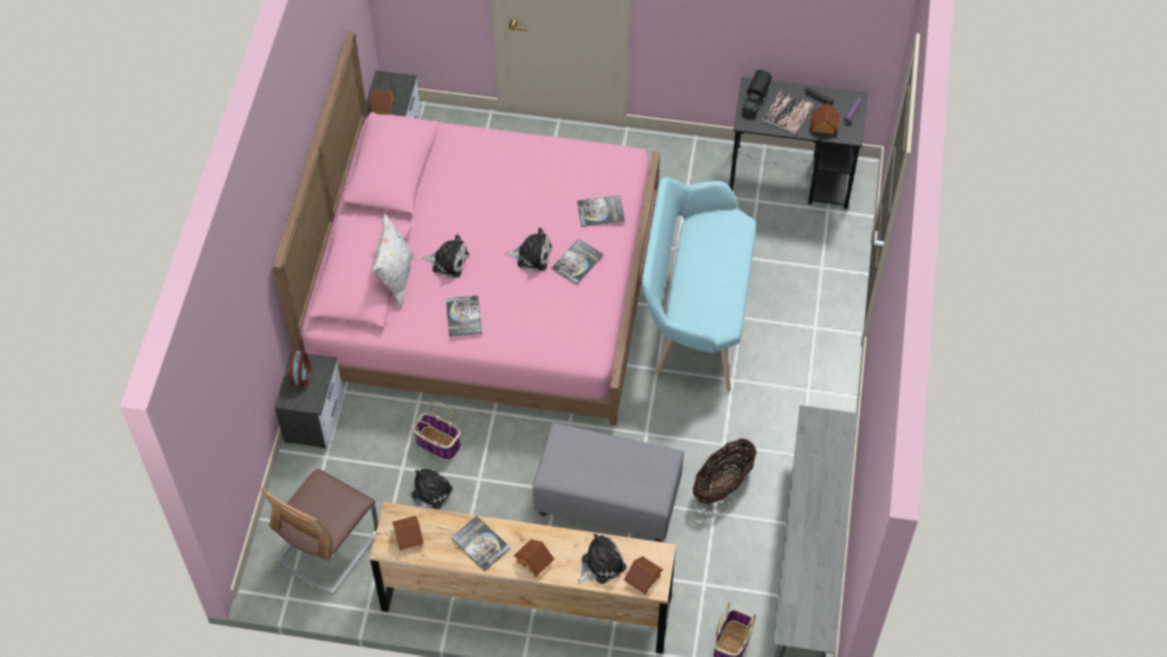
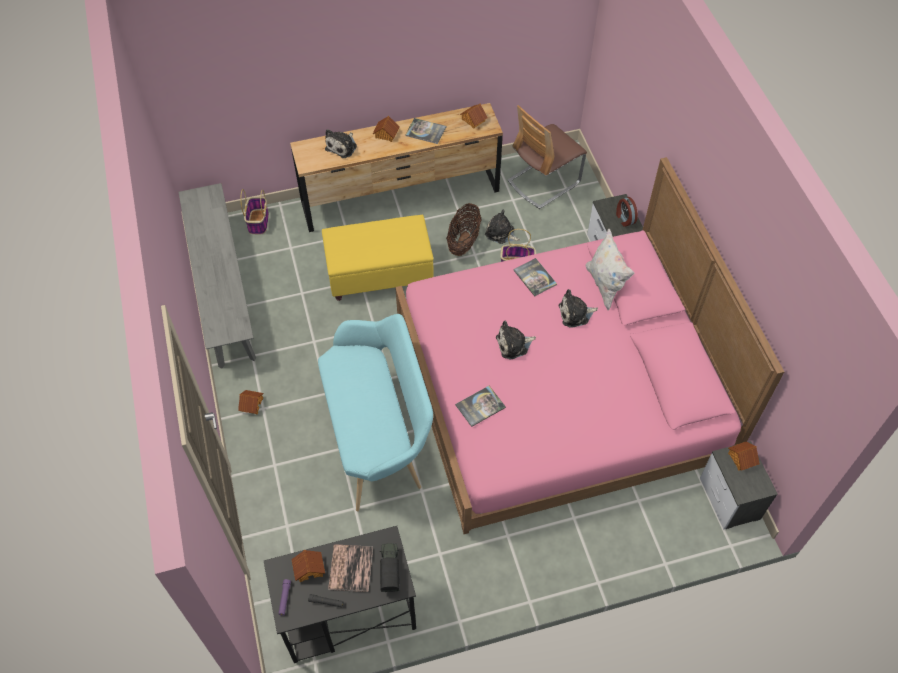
camera: 155 degrees right, 0 degrees up
(328, 547) = (544, 182): chair -> chair turned 135 degrees counterclockwise
(430, 494) = (501, 233): plush toy -> plush toy turned 120 degrees clockwise
(577, 262) = (474, 354): book -> none
(606, 500) = (380, 273): grey ottoman -> yellow ottoman
(643, 579) = (311, 148): toy house -> toy house (251, 404)
(723, 484) = (302, 314): basket -> basket (463, 241)

